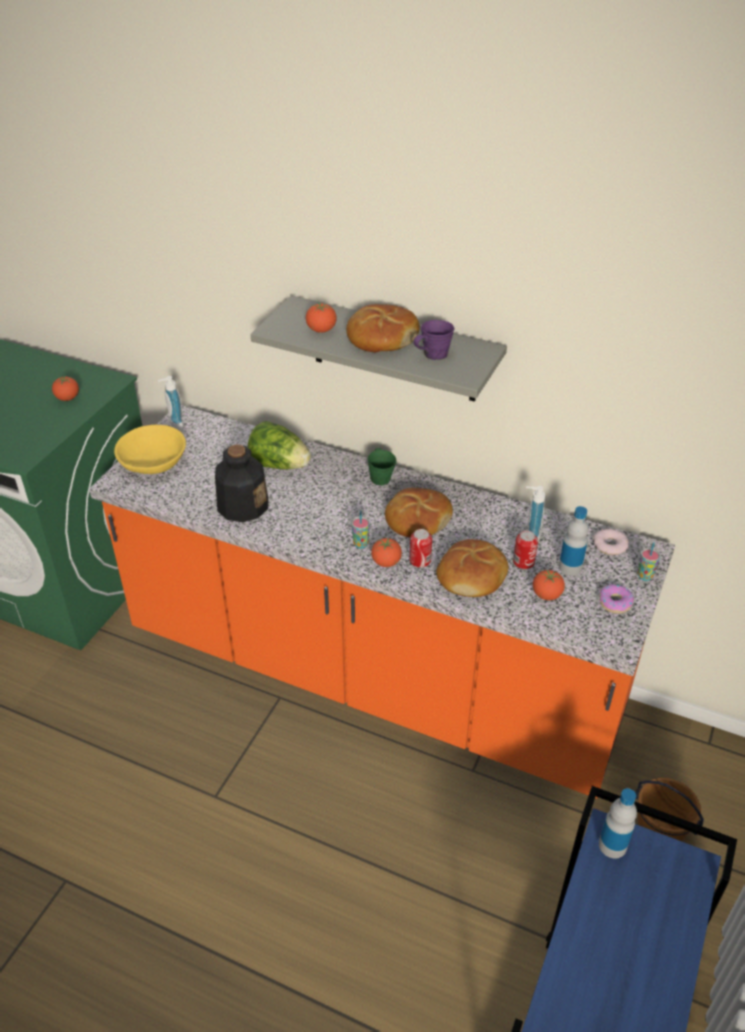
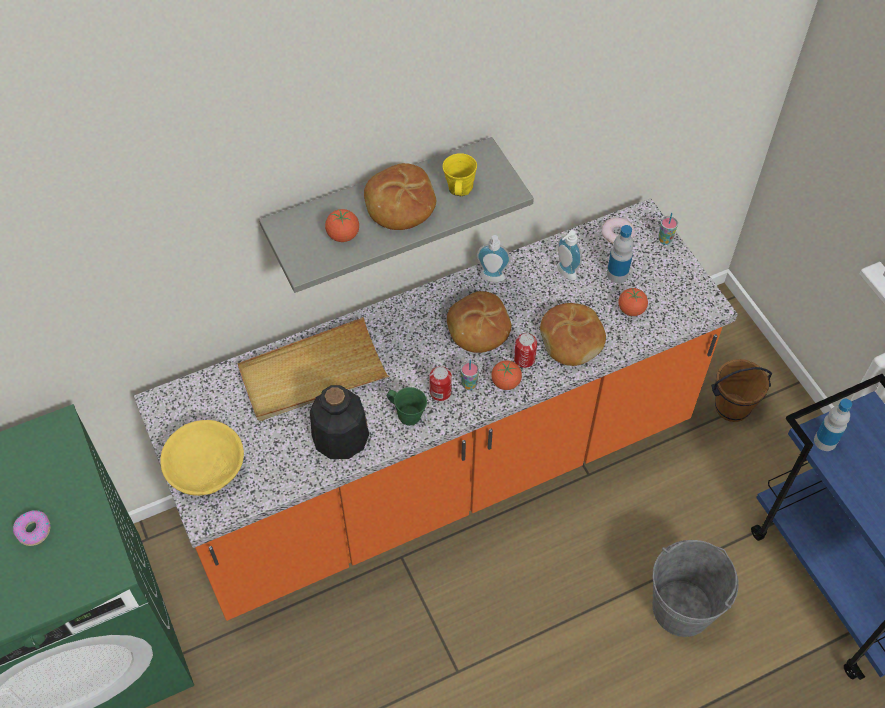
camera: 50 degrees left, 15 degrees up
(67, 398) = (45, 482): tomato -> none
(174, 425) = (167, 418): soap dispenser -> soap dispenser (492, 279)
(280, 465) = (312, 374): lettuce -> beige tray
(380, 478) = (403, 316): green mug -> green mug (408, 414)
(417, 927) = (682, 608): none -> grey bucket
(433, 355) = (459, 189): purple mug -> yellow mug
(523, 562) = (586, 297): can -> can (440, 392)
(615, 602) = (673, 277): donut -> donut (33, 530)

